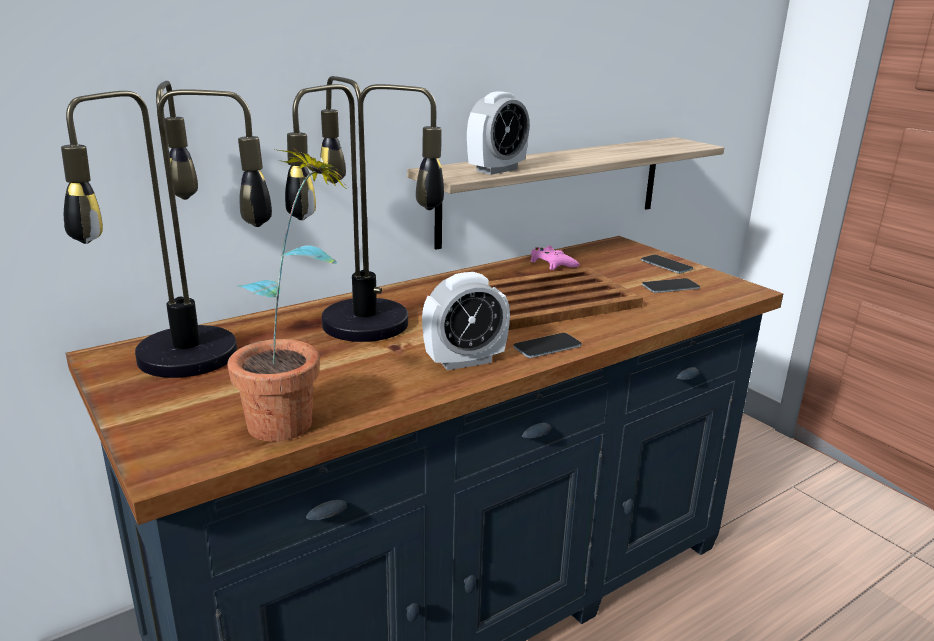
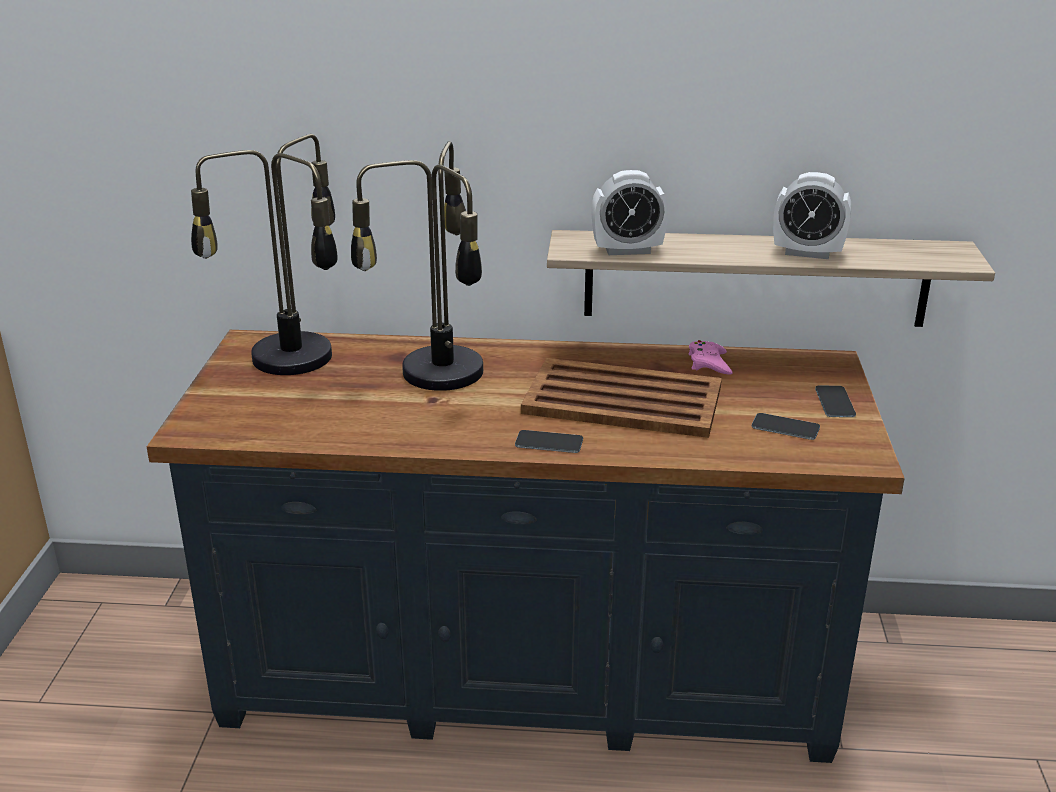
camera: 40 degrees right, 5 degrees up
(296, 416) = (293, 428): potted plant -> none
(465, 361) = (463, 430): alarm clock -> alarm clock (807, 253)

